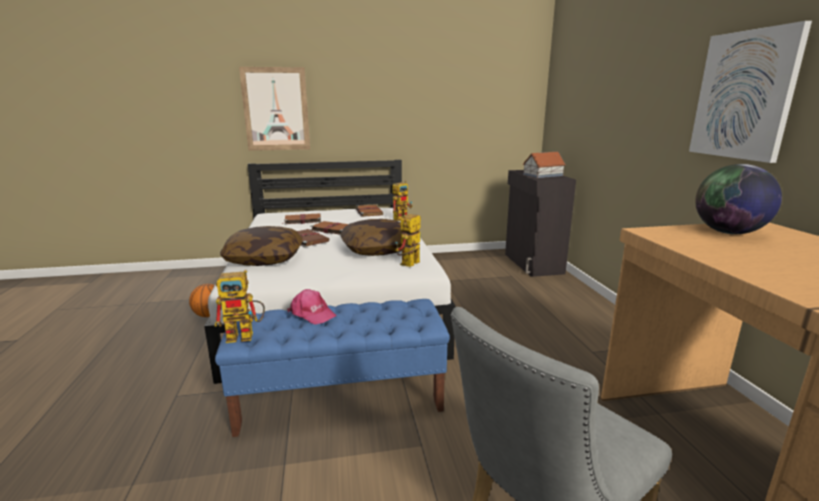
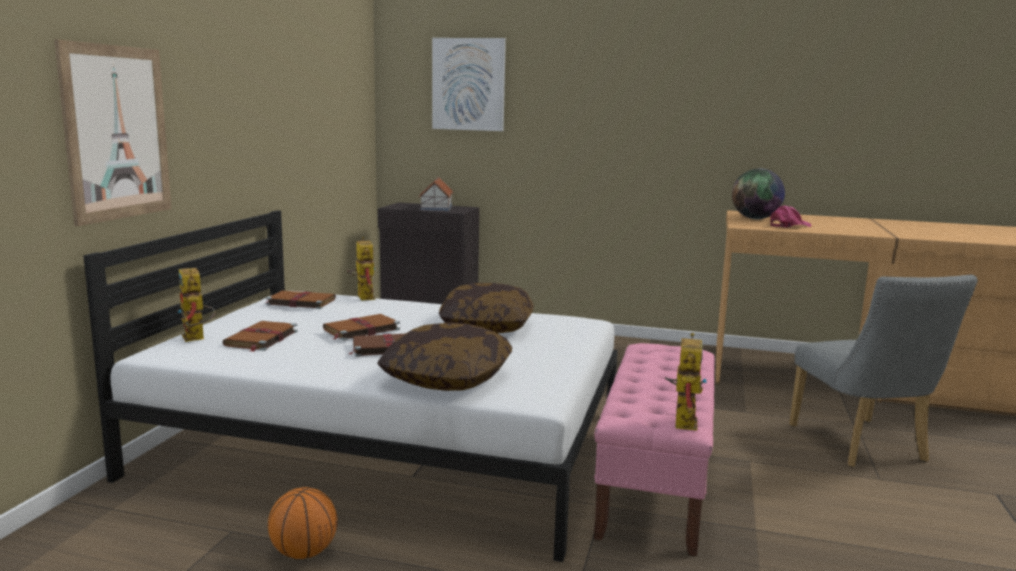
camera: 65 degrees left, 5 degrees down
(312, 314) = (643, 387): pink cap -> pink cap (789, 226)
(341, 399) = (655, 483): blue bench -> pink bench
(409, 265) = (564, 324): toy robot -> toy robot (197, 338)
(744, 95) = (690, 117): picture -> picture (468, 84)

